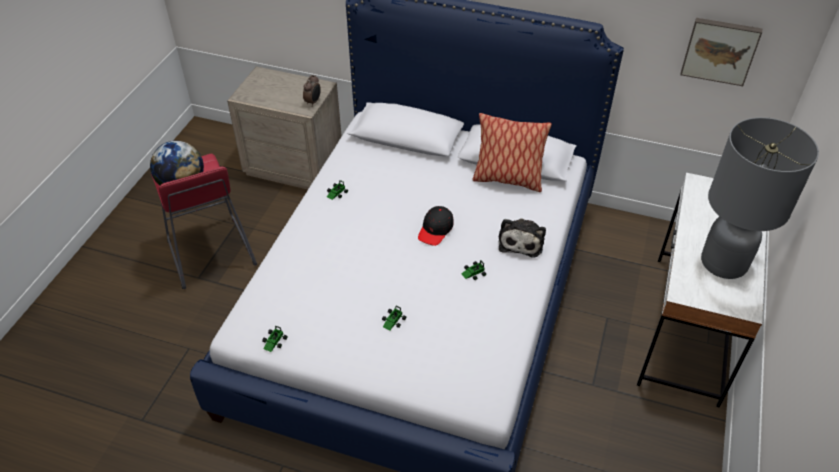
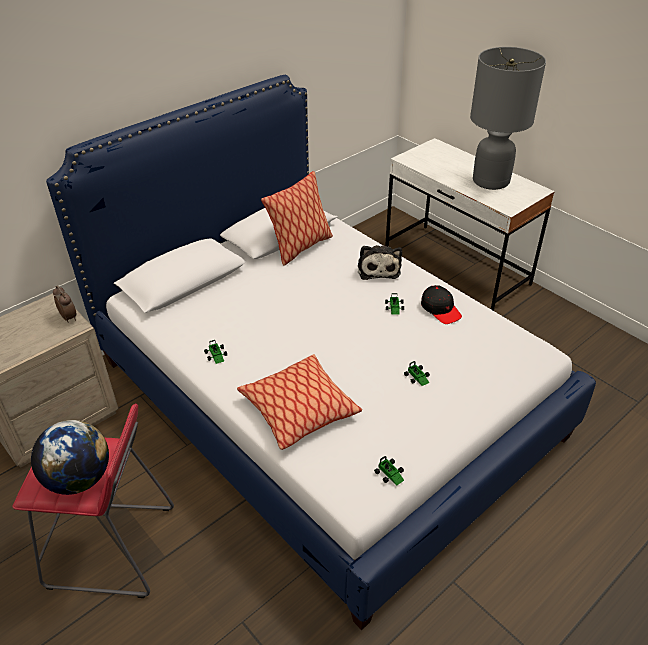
camera: 60 degrees left, 5 degrees down
(308, 262) = (298, 409): none -> pillow
(435, 230) = (326, 309): black cap -> black cap (440, 309)
(521, 241) = (378, 268): plush toy -> plush toy turned 45 degrees clockwise
(720, 50) = (354, 57): picture -> none

